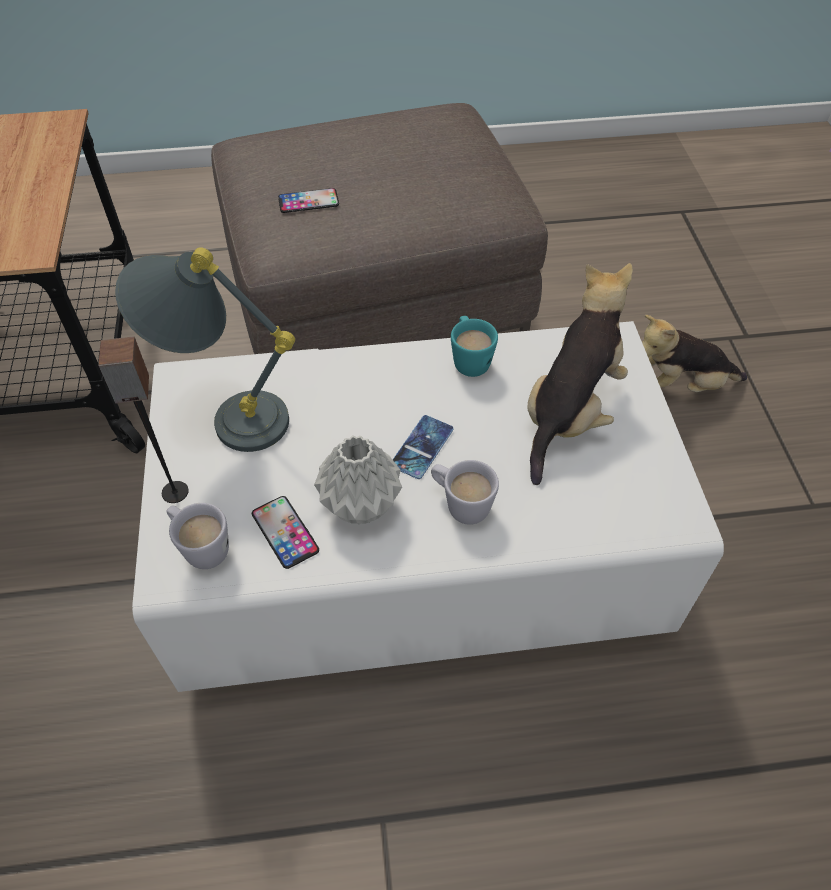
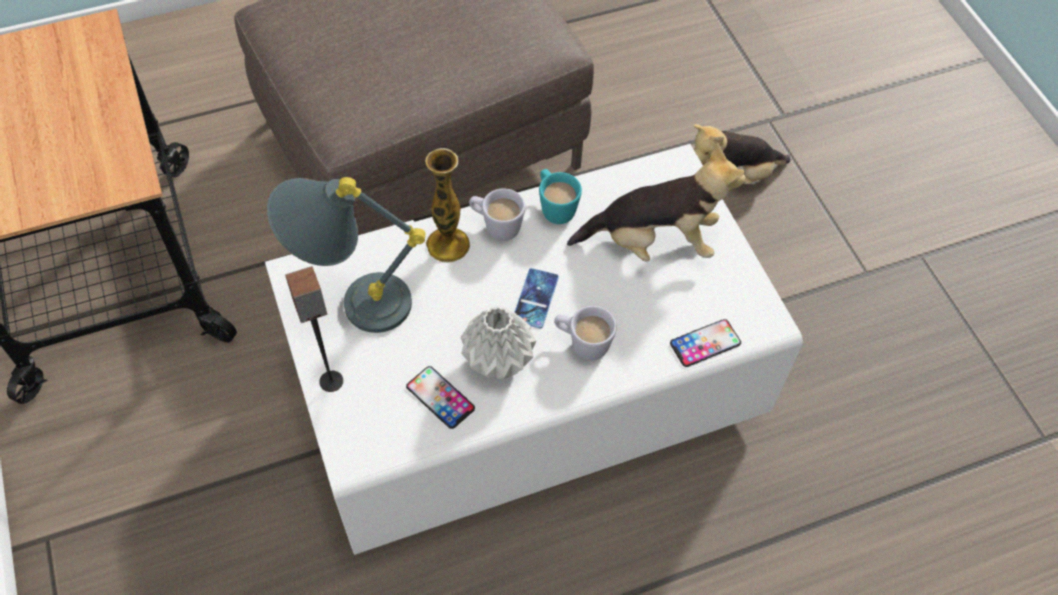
camera: 15 degrees left, 5 degrees up
(201, 547) = (372, 425): white mug -> white mug (496, 226)
(308, 201) = (360, 69): phone -> phone (705, 343)
(345, 377) = (448, 244): none -> vase
(570, 412) = (654, 242): plush toy -> plush toy turned 75 degrees clockwise

